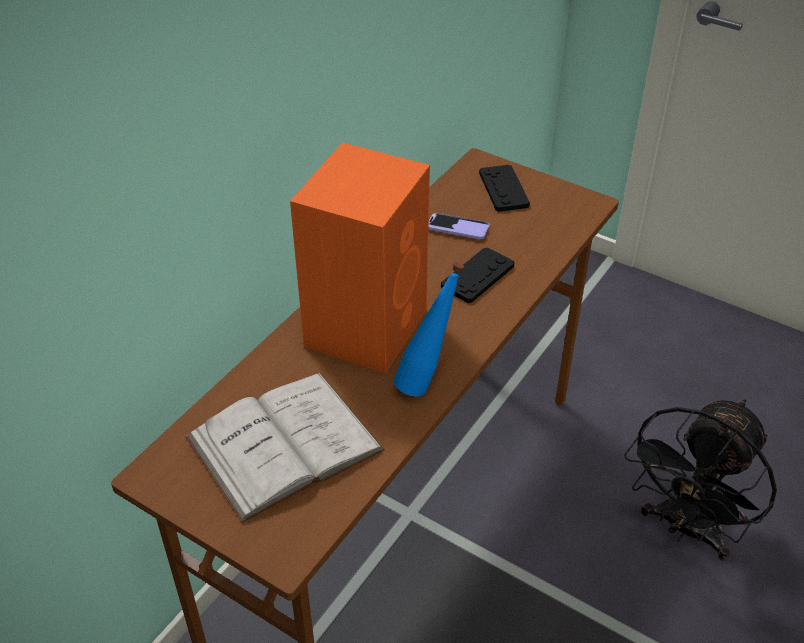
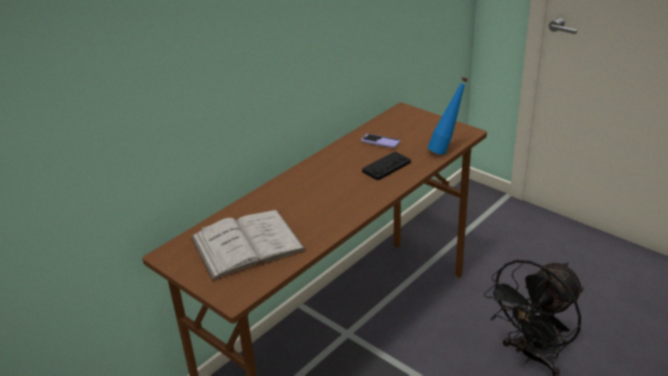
camera: 10 degrees right, 10 degrees down
(367, 325) = (312, 188): orange speaker -> none
(427, 381) = (341, 218): blue bottle -> blue bottle (446, 150)
(503, 189) = (414, 123): black game controller -> none

